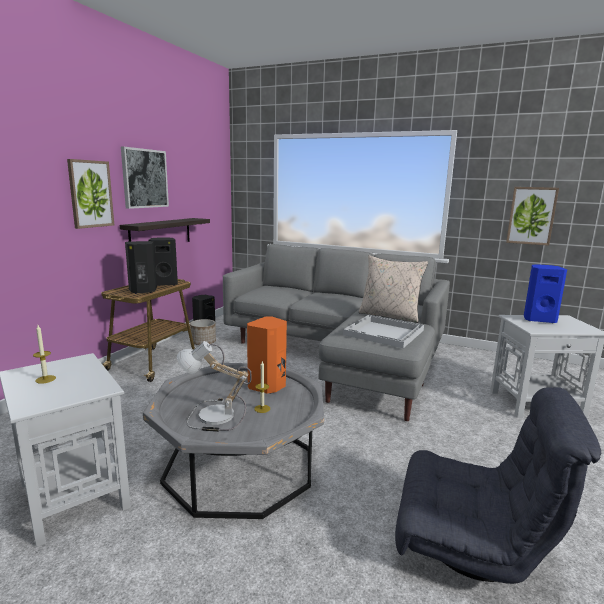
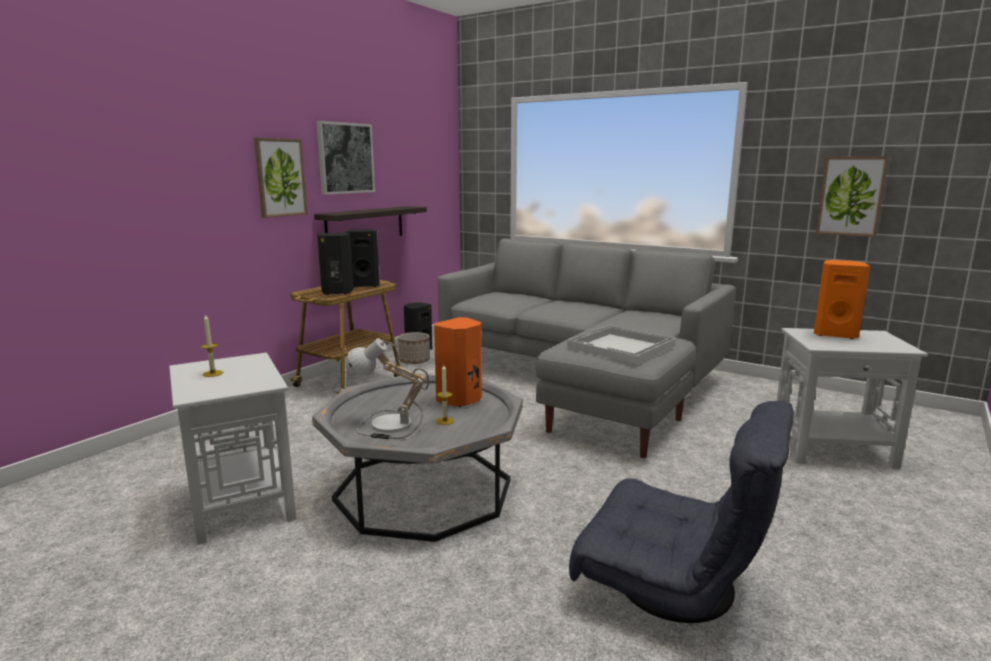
camera: 10 degrees right, 0 degrees up
(389, 316) = (639, 328): beige pillow -> none
(538, 319) = (835, 334): blue speaker -> orange speaker

